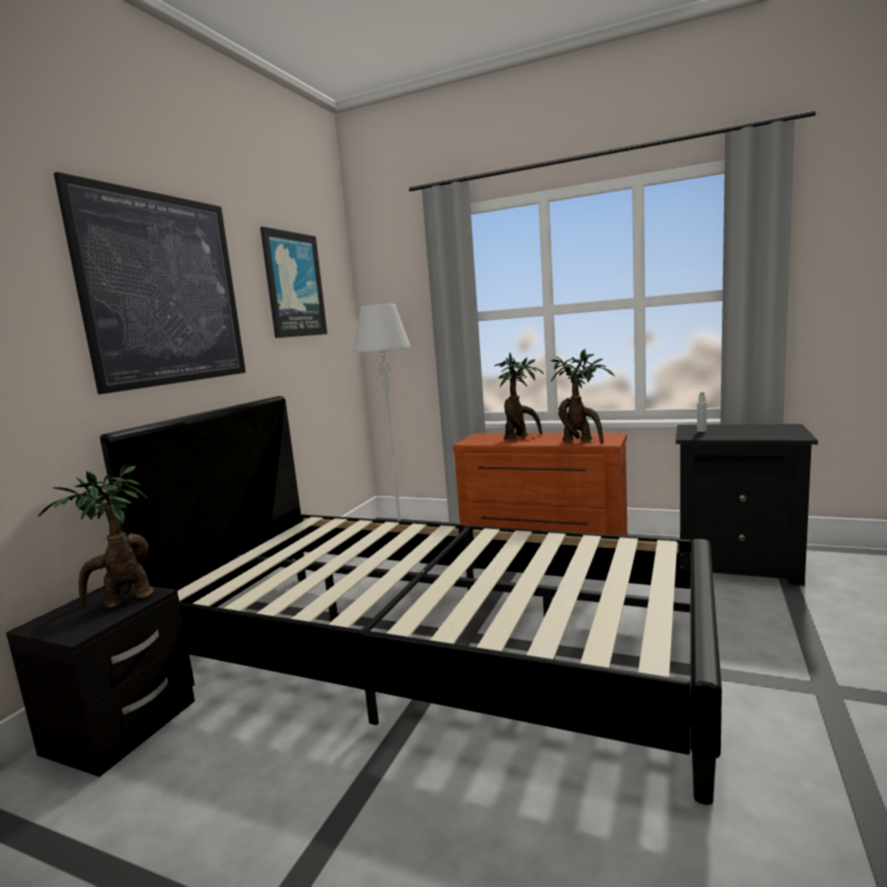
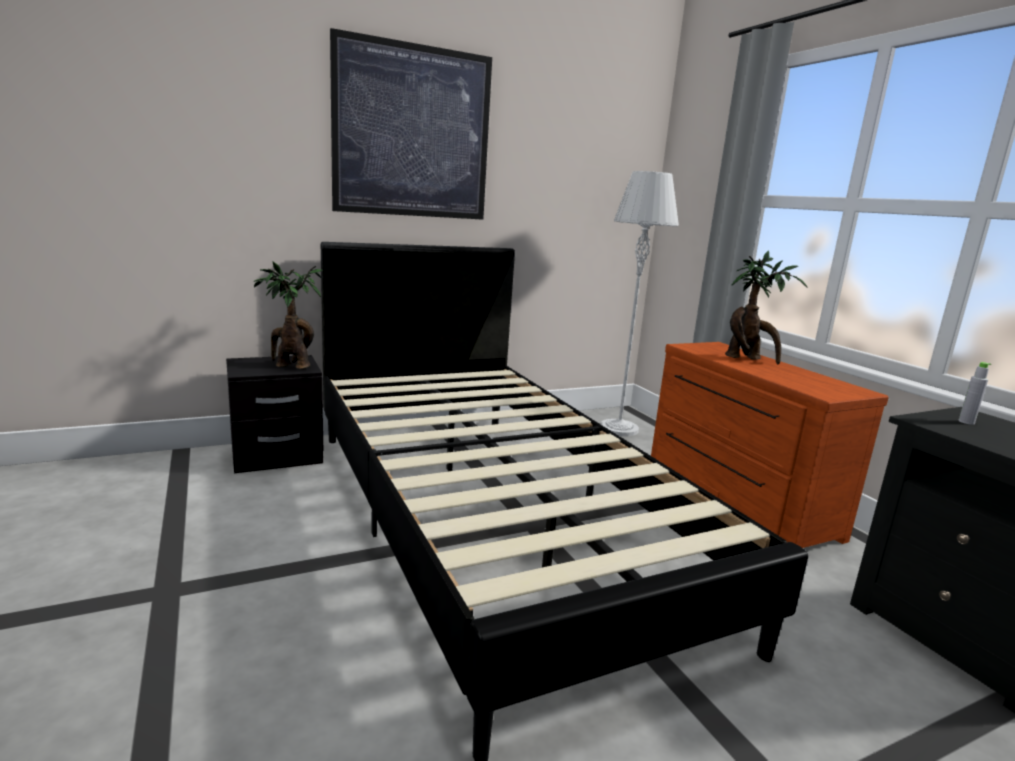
camera: 40 degrees right, 5 degrees up
(293, 285) = (571, 141): picture -> none
(580, 441) = (798, 383): potted plant -> none

